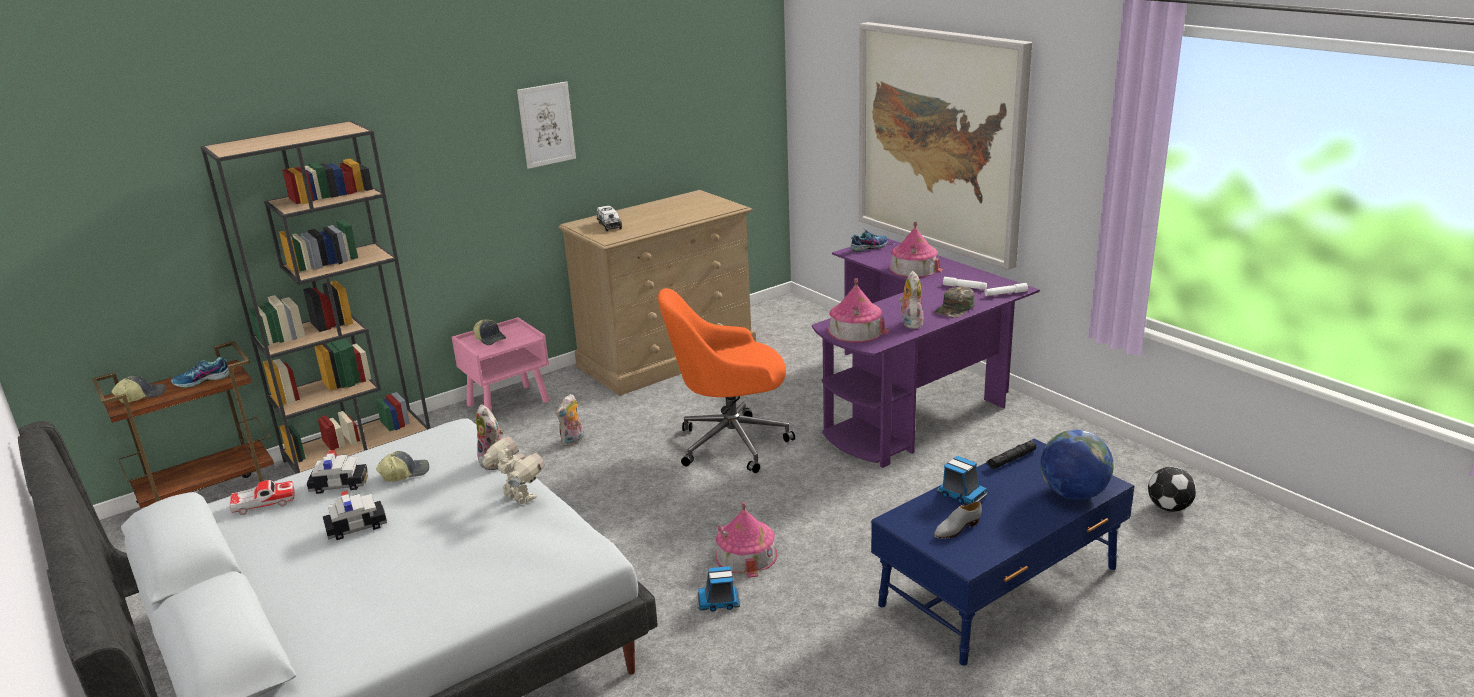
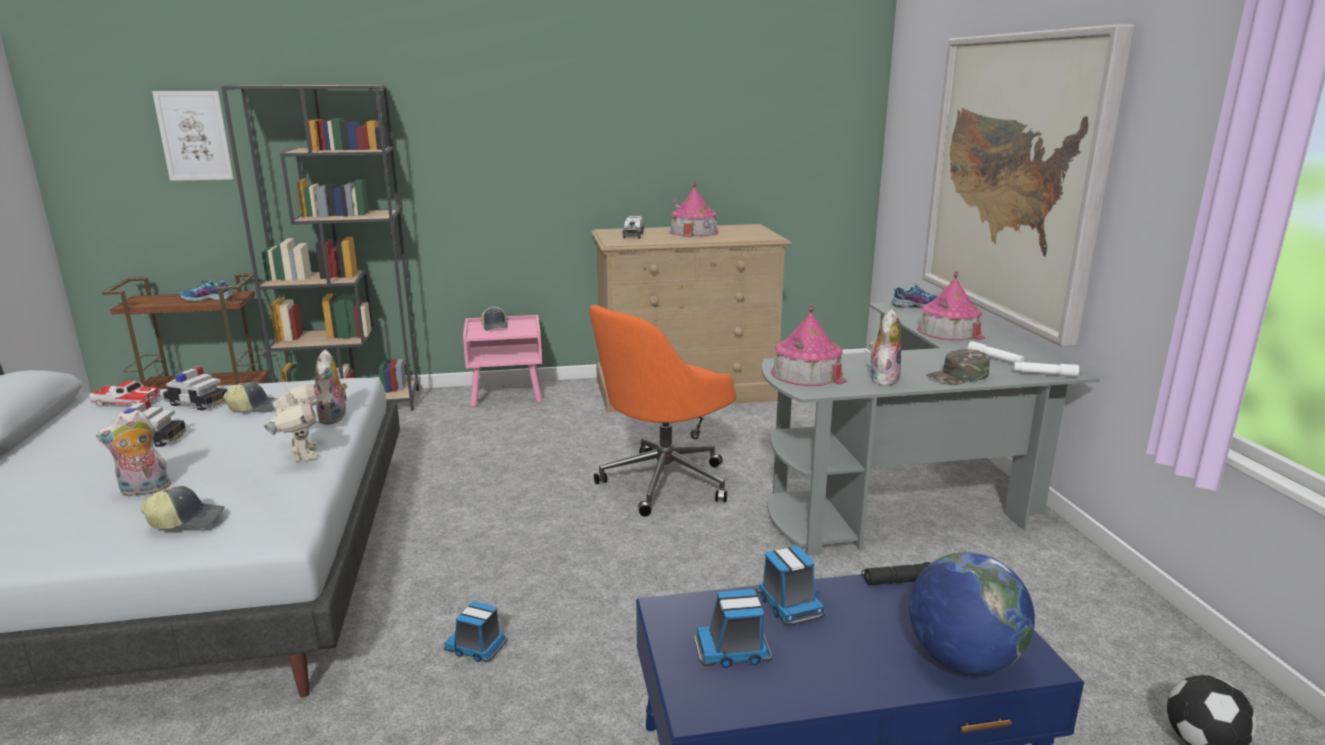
camera: 25 degrees right, 5 degrees down
(142, 396) = (154, 300): cap -> cap (187, 520)
(546, 124) = (591, 124): picture -> picture (194, 136)
(573, 441) = (522, 441): plush toy -> plush toy (144, 491)
(731, 444) = (664, 483): orange office chair -> orange office chair turned 60 degrees counterclockwise
(746, 555) = (559, 604): toy house -> toy house (693, 232)
(914, 397) = (915, 489): purple desk -> grey desk
(956, 529) = (734, 651): grey shoe -> toy truck

